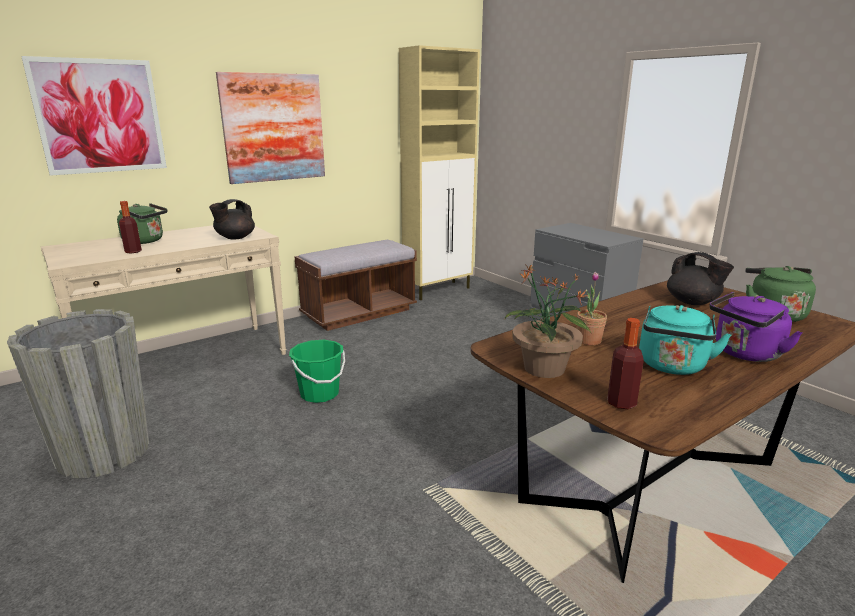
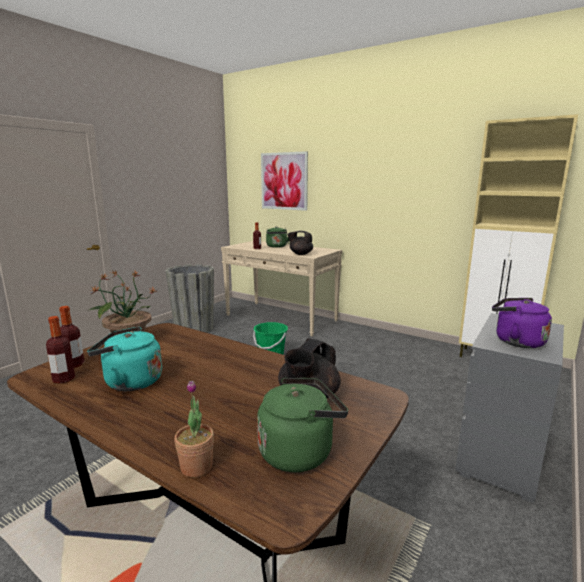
camera: 70 degrees right, 5 degrees down
(273, 128) = (370, 191): picture -> none
(359, 313) = (398, 341): brown bench -> none
(589, 340) = (180, 352): potted plant -> potted plant (196, 467)
(668, 406) = (63, 379): none -> bottle
(745, 354) = (159, 417): purple kettle -> purple kettle (516, 341)

